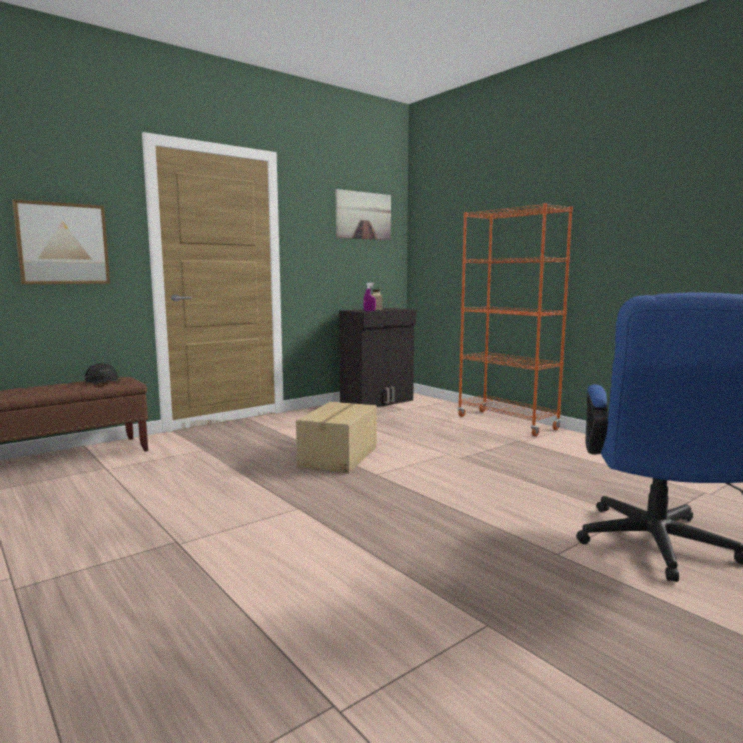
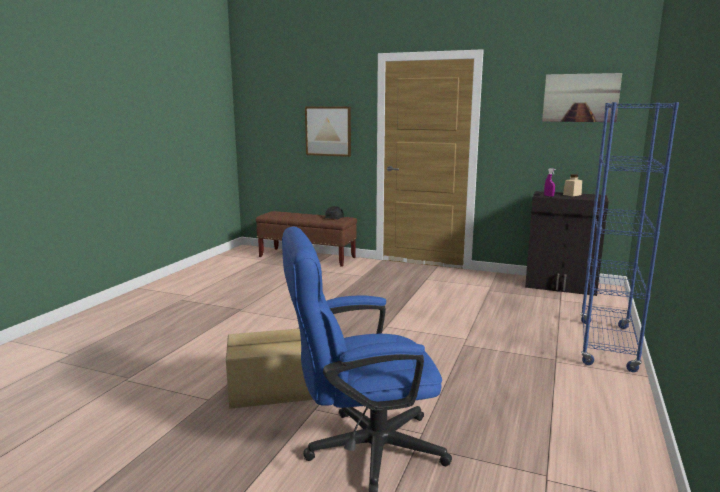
camera: 60 degrees right, 5 degrees up
(340, 457) = (403, 309): cardboard box -> cardboard box (276, 389)
(507, 423) = (606, 345): orange bookcase -> blue bookcase

